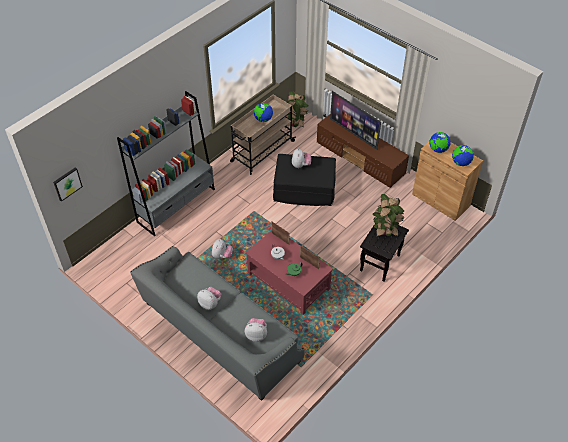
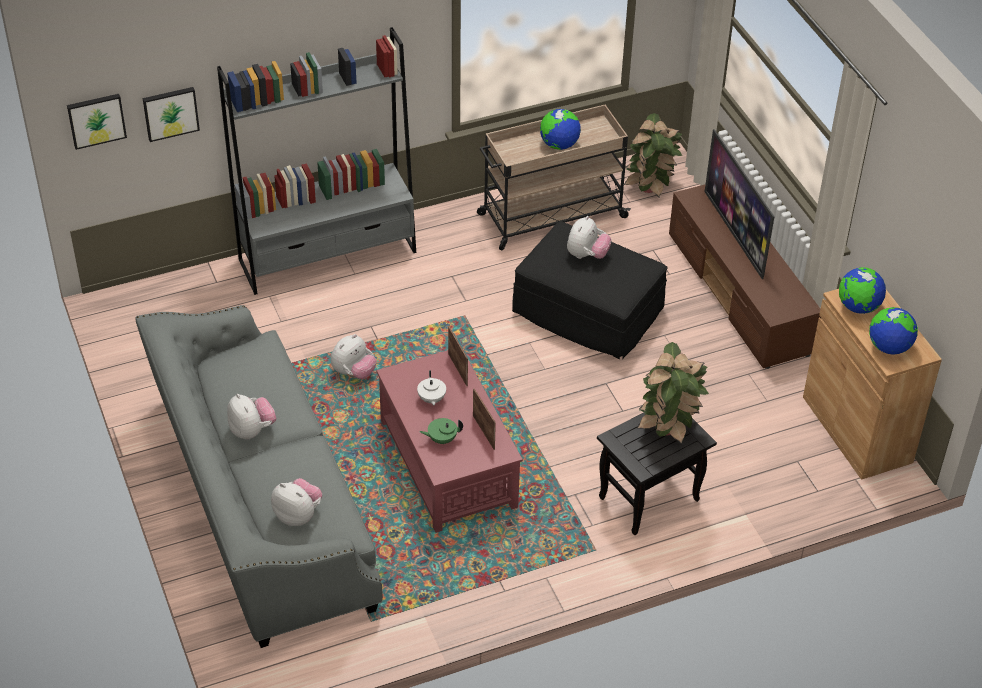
camera: 25 degrees right, 5 degrees down
(98, 167) = (170, 113): none -> picture

